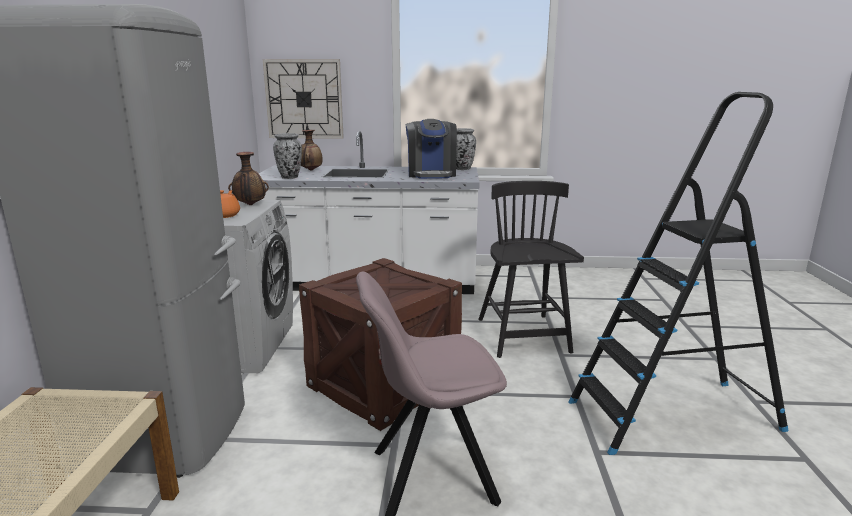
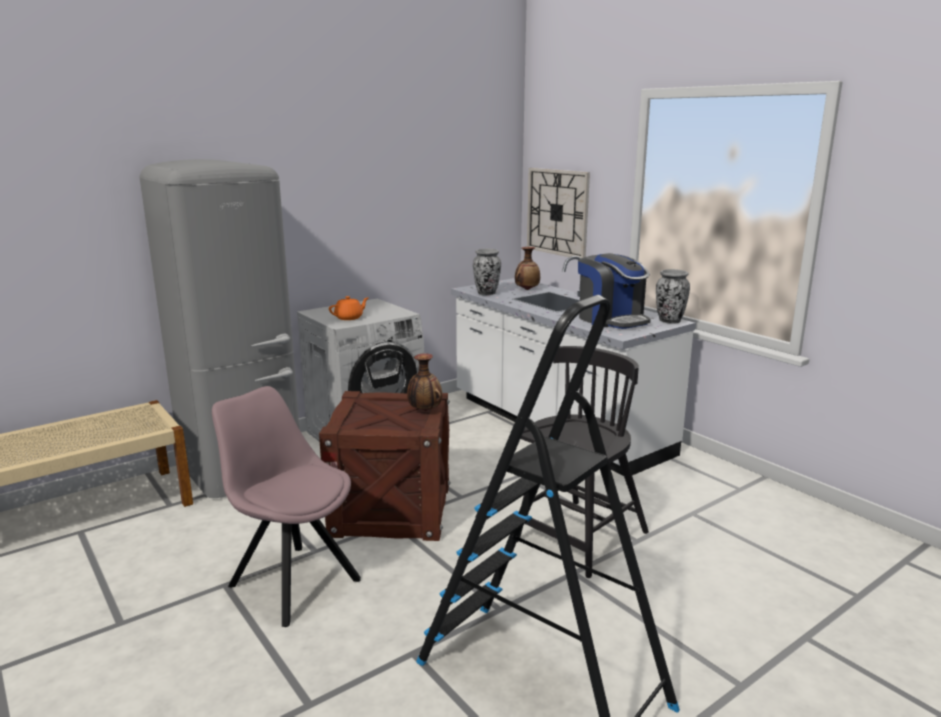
camera: 50 degrees right, 0 degrees up
(250, 205) = (388, 313): vase -> vase (424, 410)
(431, 174) = (611, 320): coffee machine -> coffee machine turned 75 degrees counterclockwise

